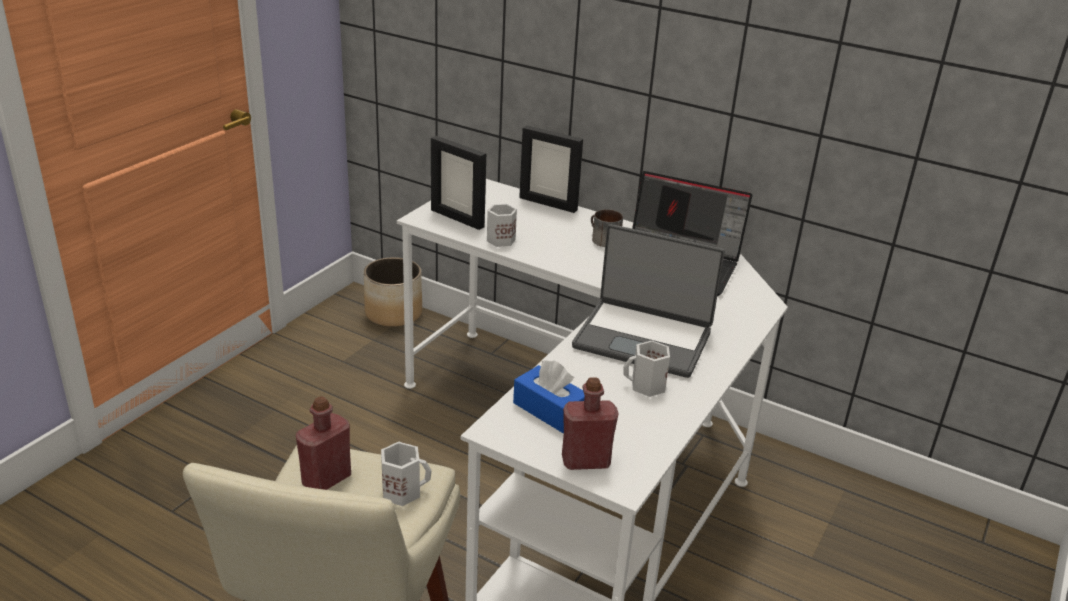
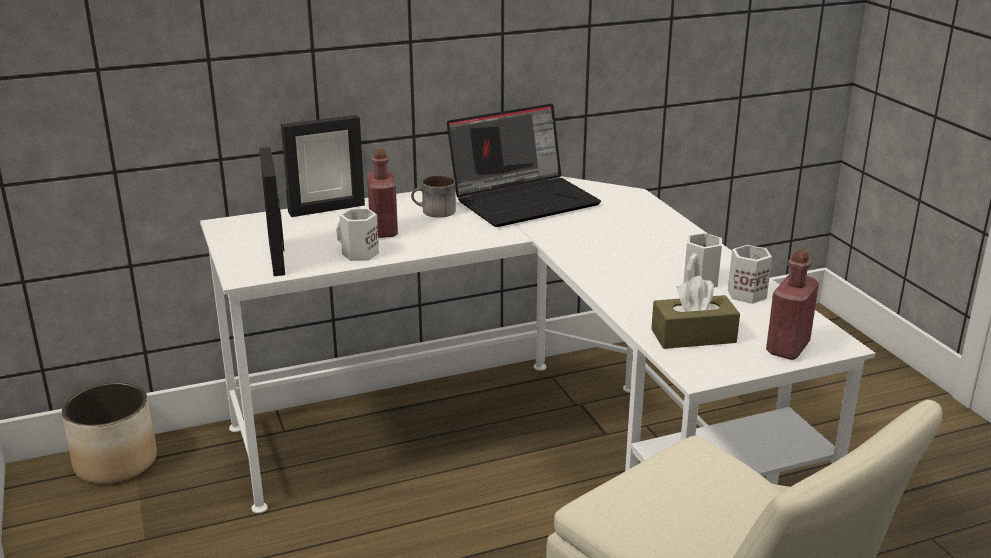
camera: 50 degrees left, 5 degrees down
(326, 479) = (651, 514): red bottle -> red bottle (383, 230)
(403, 490) = (713, 472): white mug -> white mug (746, 293)
(458, 218) = (278, 257): picture frame -> picture frame turned 90 degrees clockwise
(549, 410) = (693, 336): blue tissue box -> brown tissue box
(643, 338) = (625, 256): laptop -> none

